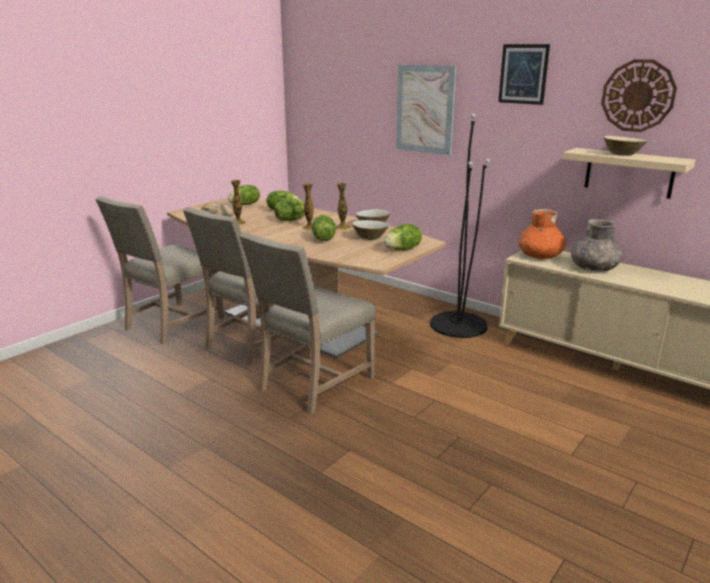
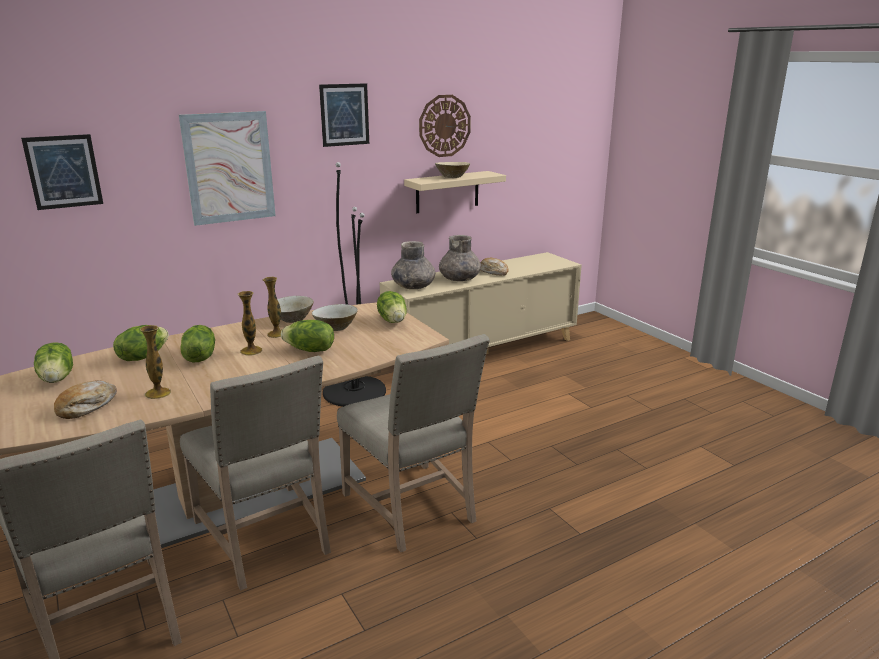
camera: 70 degrees left, 0 degrees up
(338, 97) = (63, 172): none -> picture
(540, 256) = (413, 286): orange vase -> grey vase
(645, 279) = (493, 272): none -> bread

